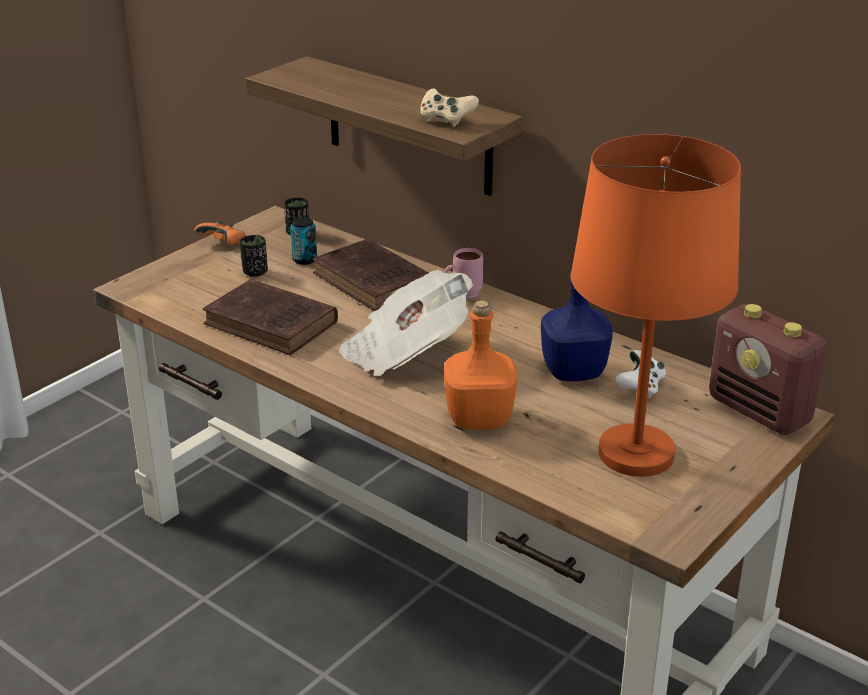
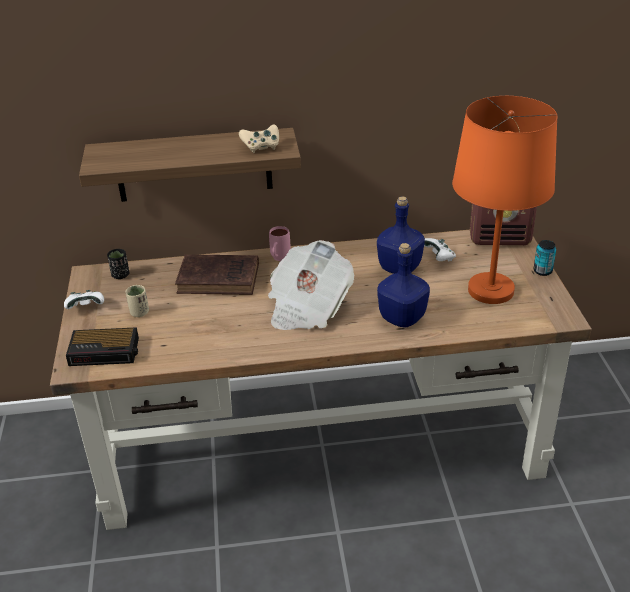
camera: 45 degrees left, 5 degrees up
(174, 288) = (106, 351): none -> alarm clock
(224, 245) = (86, 307): orange game controller -> white game controller
(255, 272) = (139, 312): black cup -> beige cup
(273, 324) = (209, 335): brown book -> none
(304, 260) = (155, 288): can -> can (542, 271)
(480, 419) = (402, 317): orange bottle -> blue bottle

